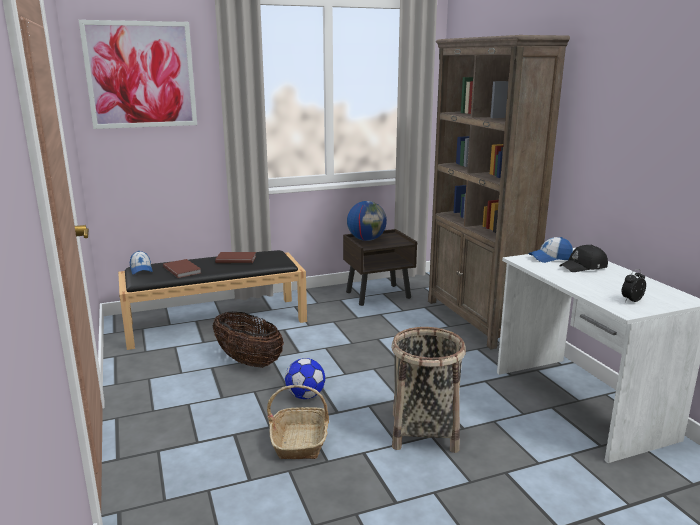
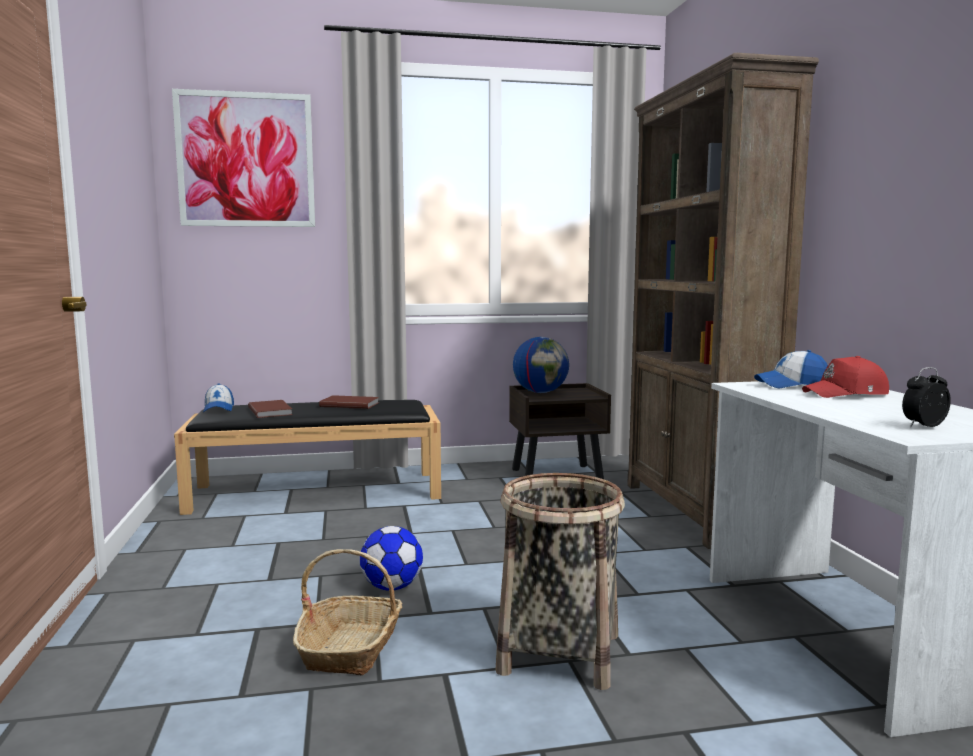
camera: 10 degrees right, 10 degrees down
(248, 361) = (333, 539): basket -> none
(584, 267) = (846, 394): black cap -> red cap

